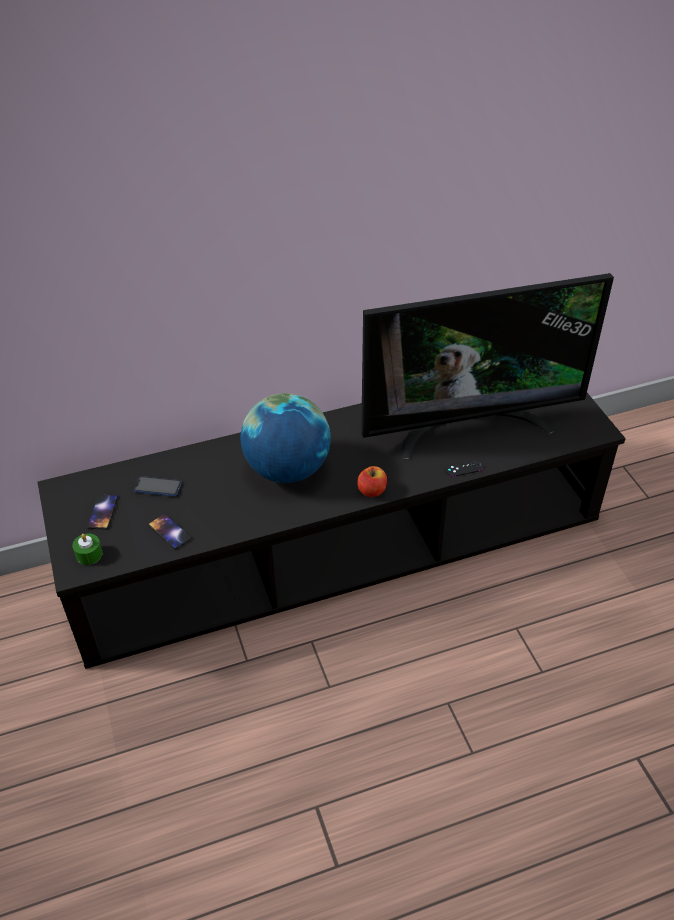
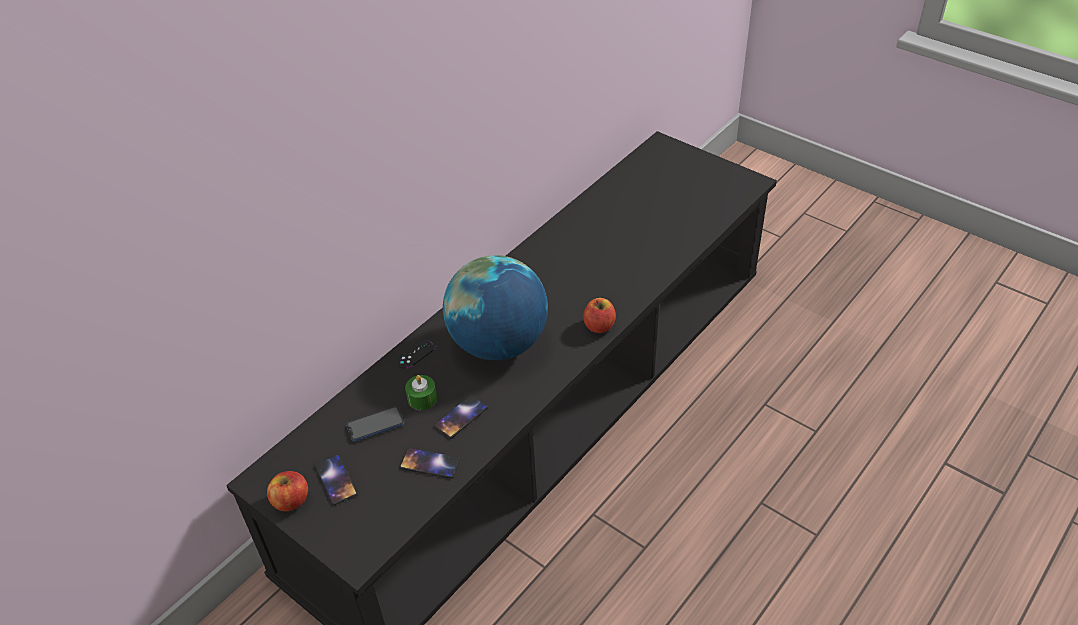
camera: 30 degrees left, 0 degrees up
(65, 511) = (291, 501): none -> apple
(89, 554) = (360, 531): green candle -> green candle (422, 398)
(217, 509) = (461, 417): none -> phone
(464, 467) = (664, 266): black game controller -> black game controller (416, 353)
(469, 426) = (636, 226): television -> none

